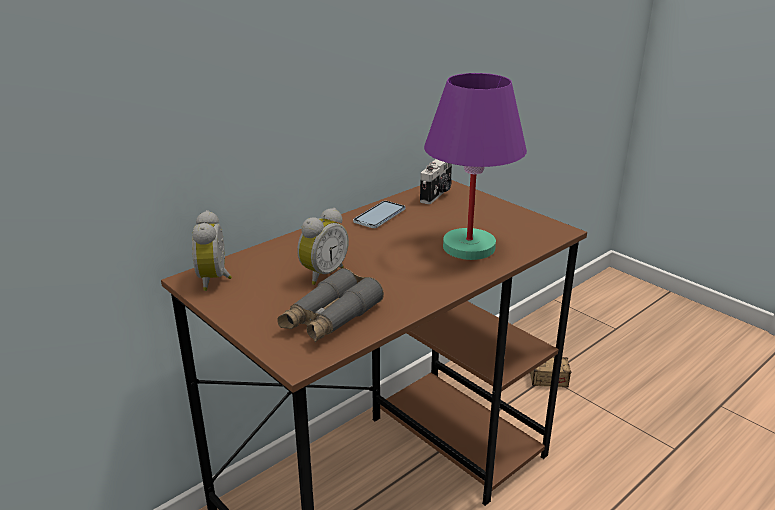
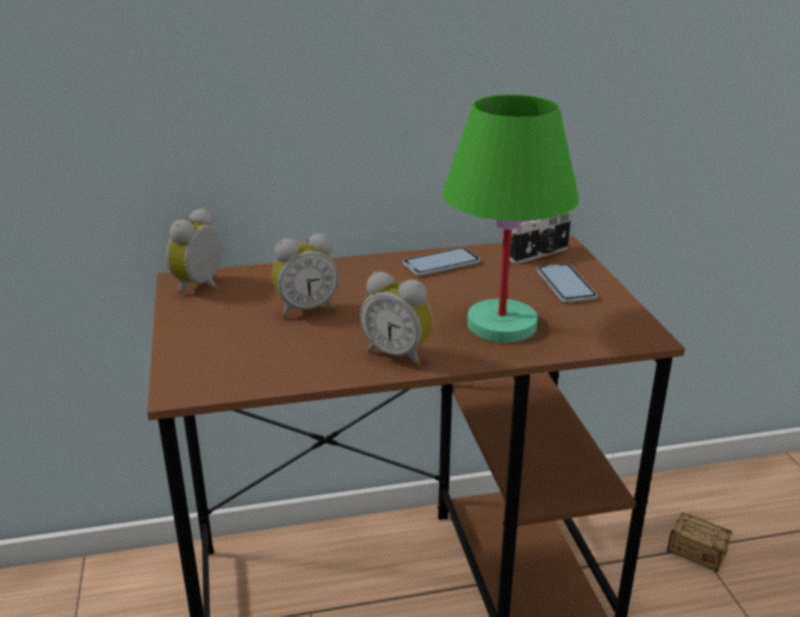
camera: 30 degrees right, 0 degrees up
(330, 318) = (259, 357): grey binoculars -> none
(426, 286) = (398, 354): none -> alarm clock
(468, 247) = (501, 324): purple table lamp -> green table lamp
(477, 210) = (565, 284): none -> phone

